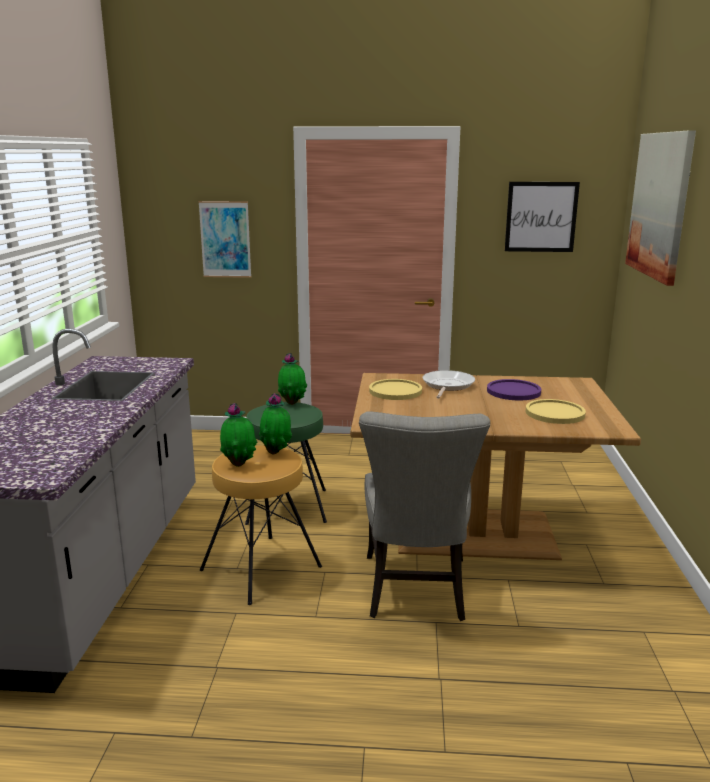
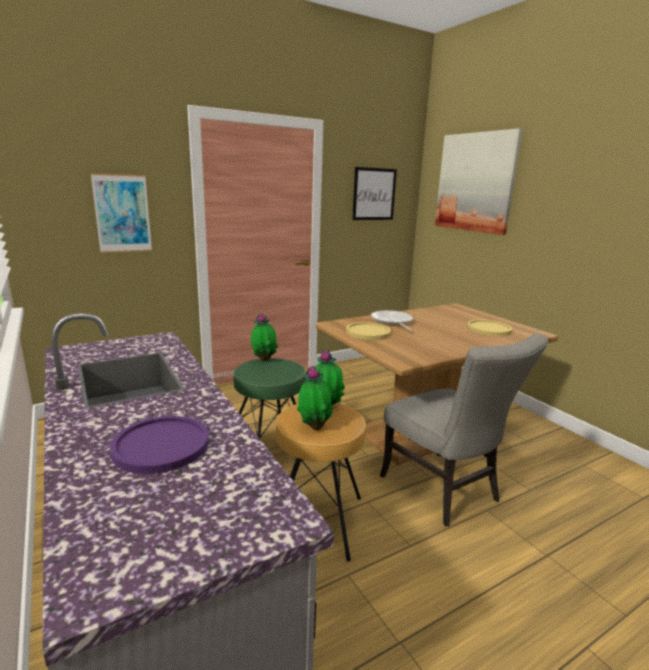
camera: 35 degrees left, 0 degrees up
(513, 391) = (437, 319): purple plate -> purple plate (161, 445)

